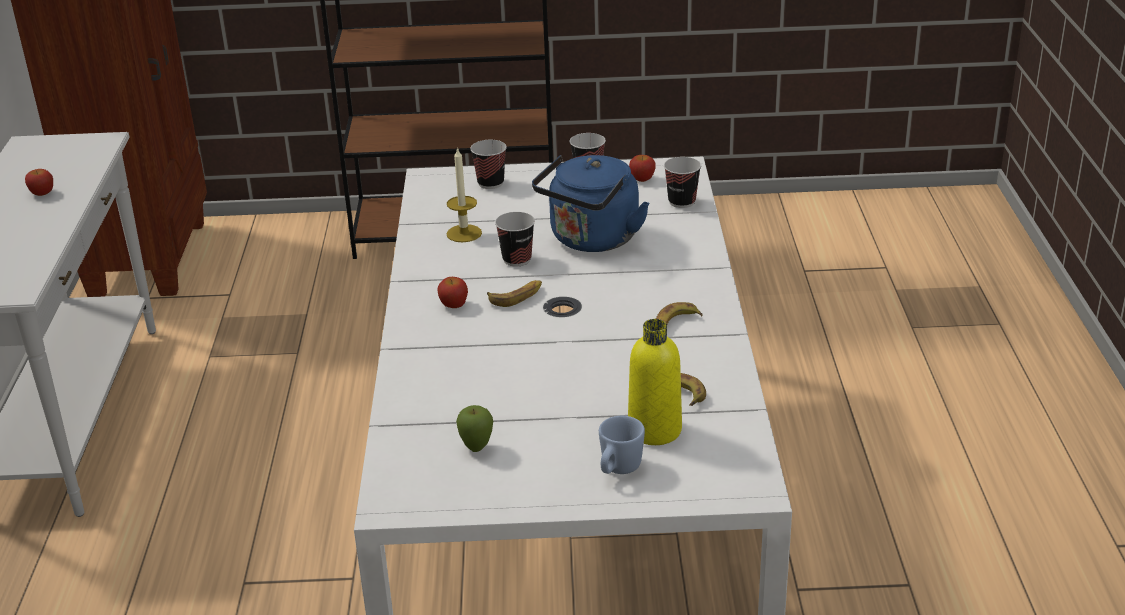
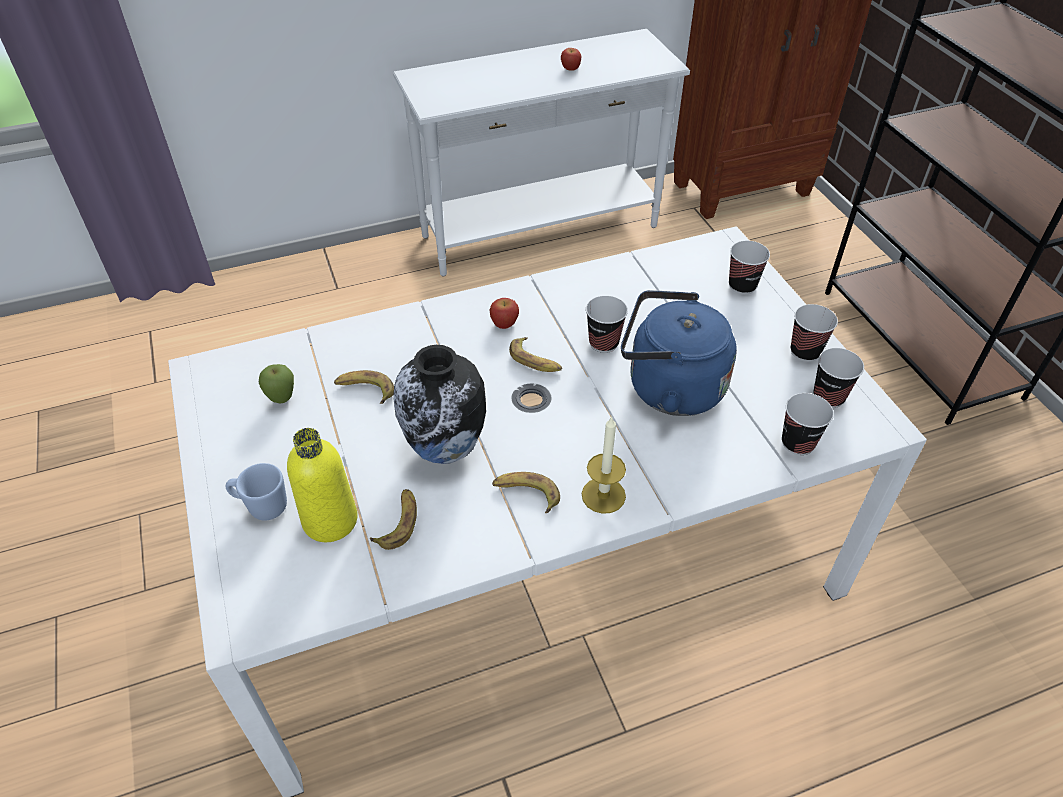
camera: 70 degrees right, 15 degrees up
(464, 233) = (634, 295): candle -> candle (603, 495)
(495, 395) = (365, 390): none -> banana
(603, 358) = (446, 451): none -> vase
(642, 179) = (828, 397): apple -> cup

